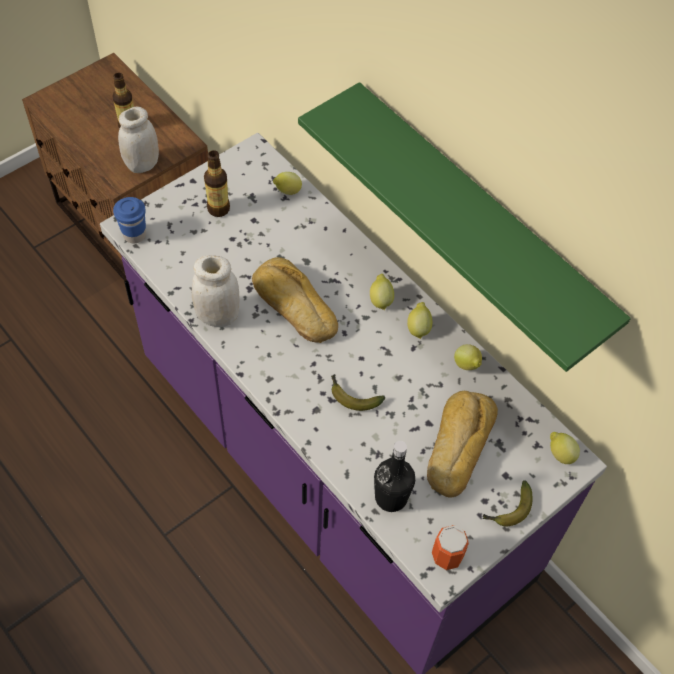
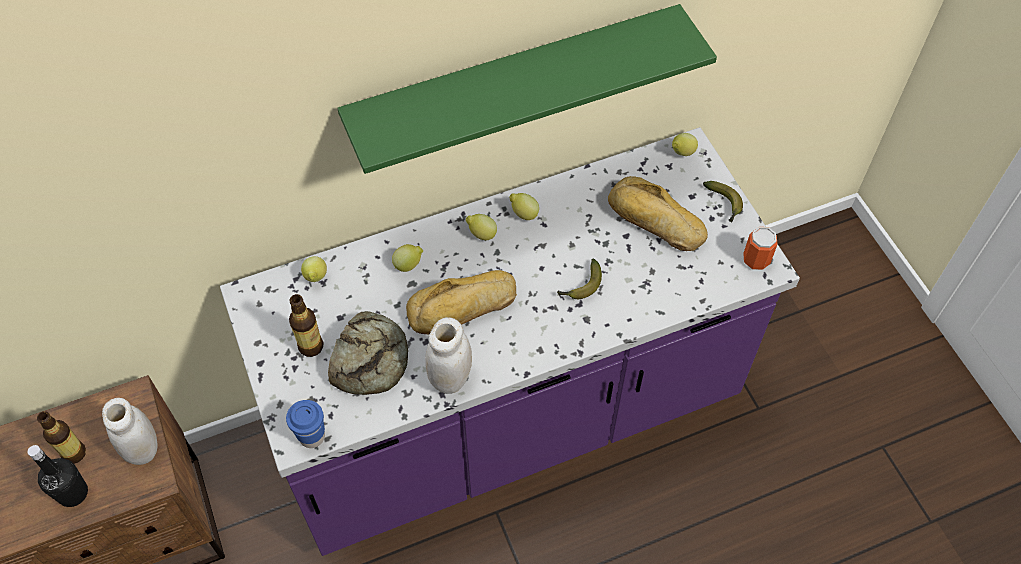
camera: 70 degrees left, 0 degrees up
(220, 253) = (371, 358): none -> bread
(391, 497) = (692, 285): black bottle -> black bottle (73, 493)
(467, 366) = (576, 190): lemon -> lemon (409, 265)

